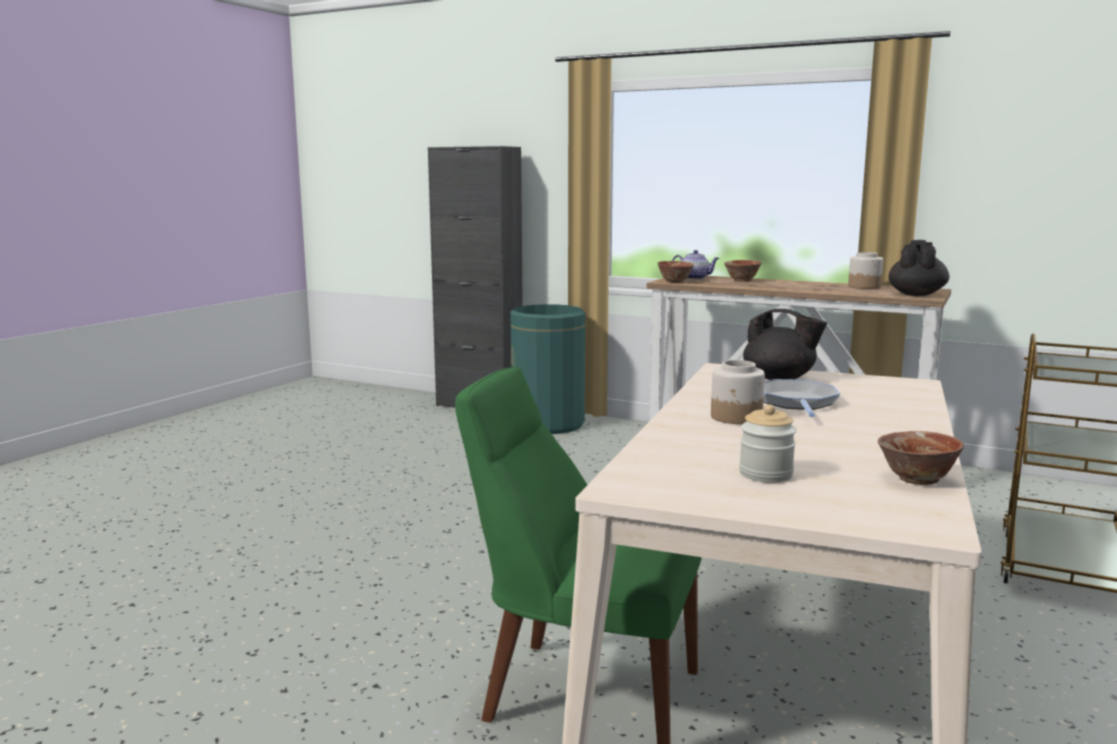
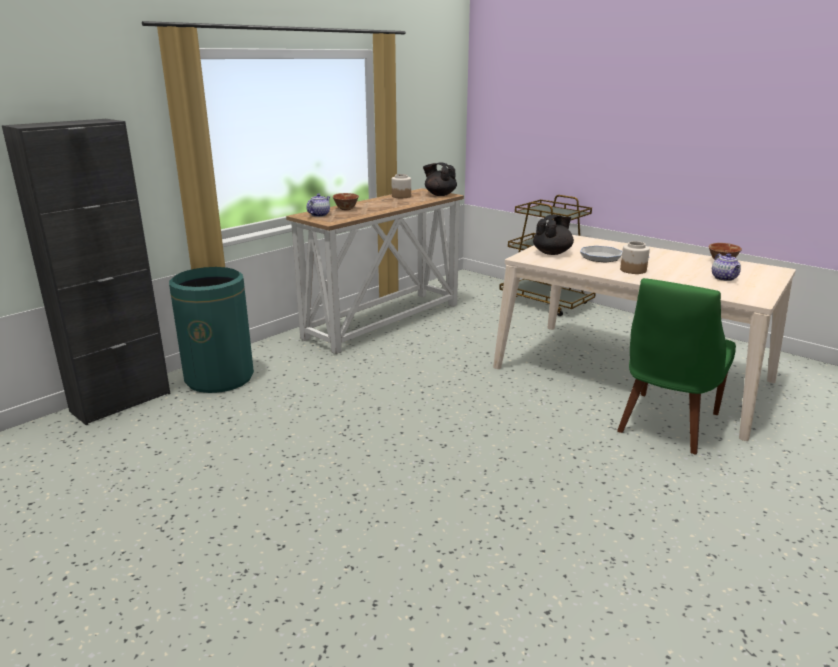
camera: 75 degrees left, 10 degrees up
(675, 282) = (334, 220): bowl -> none
(765, 474) = (724, 278): jar -> teapot

